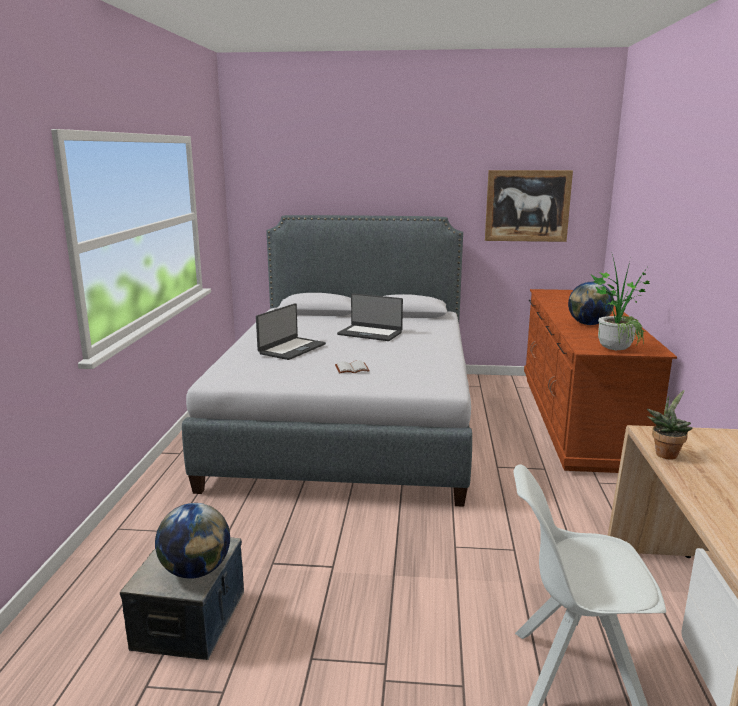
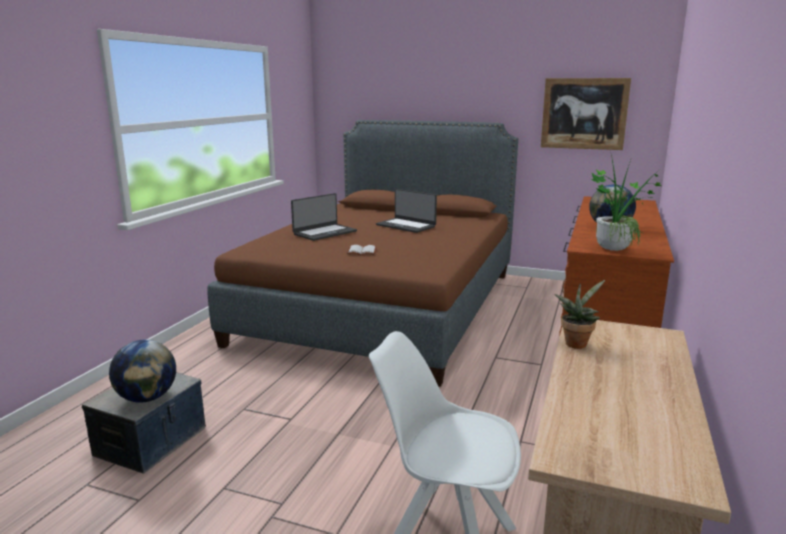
camera: 15 degrees right, 0 degrees up
(348, 422) = (383, 306): grey bed -> brown bed

